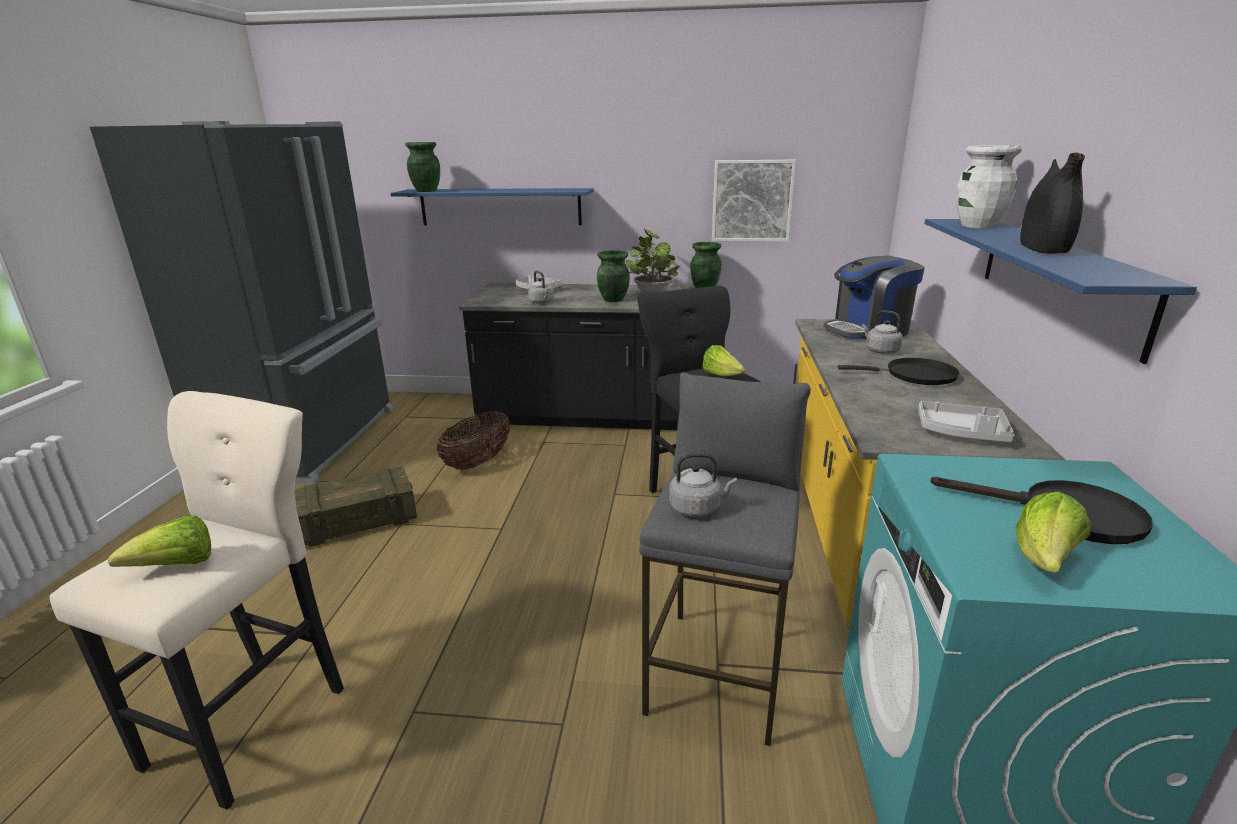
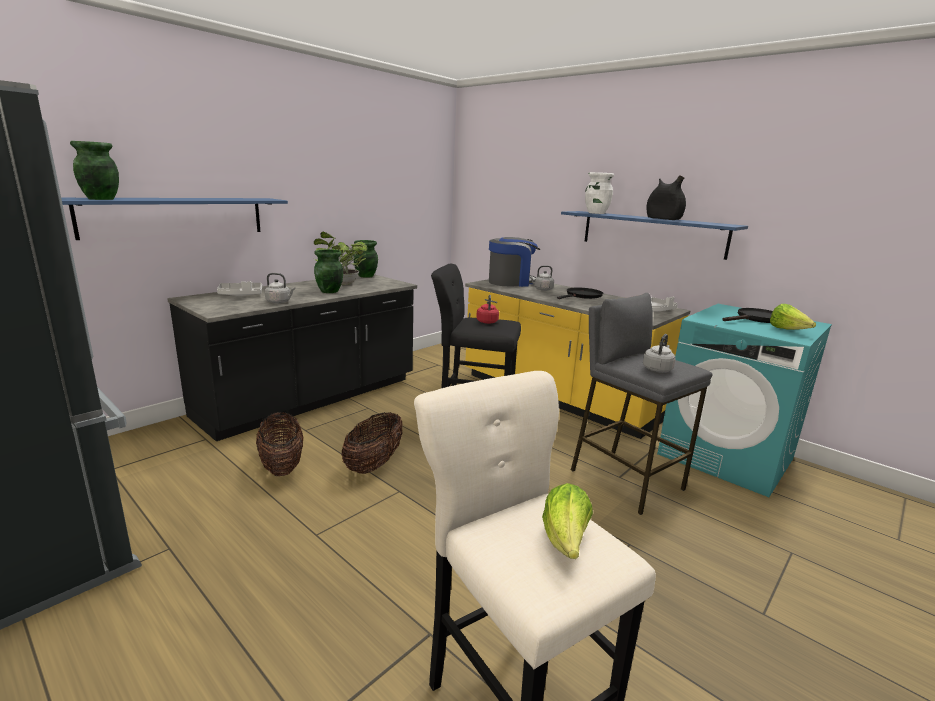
camera: 55 degrees left, 5 degrees down
(357, 522) = (271, 558): crate -> none
(530, 496) = (374, 464): none -> basket
(722, 376) = (487, 321): lettuce -> red kettle
(752, 201) = (381, 208): picture -> none
(868, 331) = (511, 282): coffee machine -> coffee machine turned 120 degrees counterclockwise

